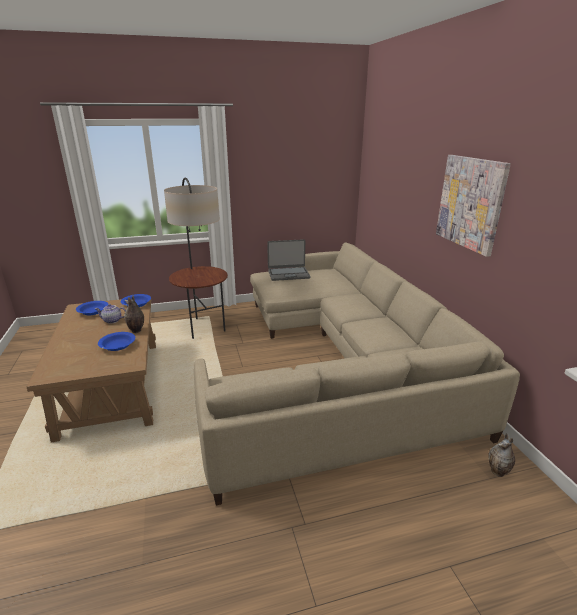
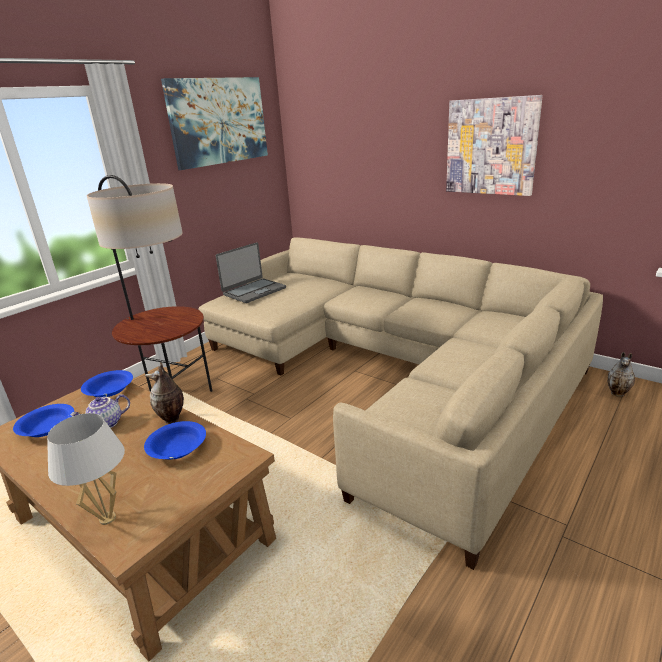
camera: 35 degrees left, 0 degrees up
(55, 362) = (107, 518): none -> white table lamp
(299, 146) = (218, 121): none -> picture

